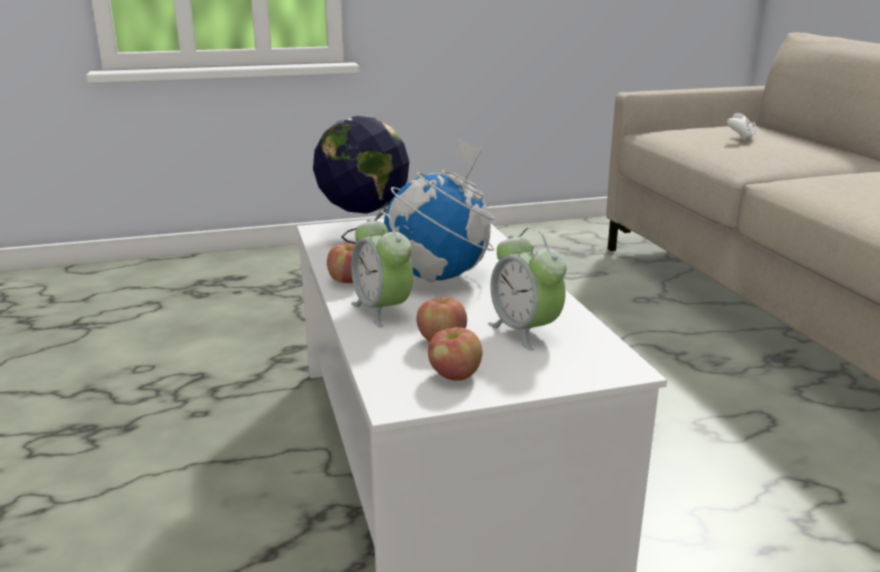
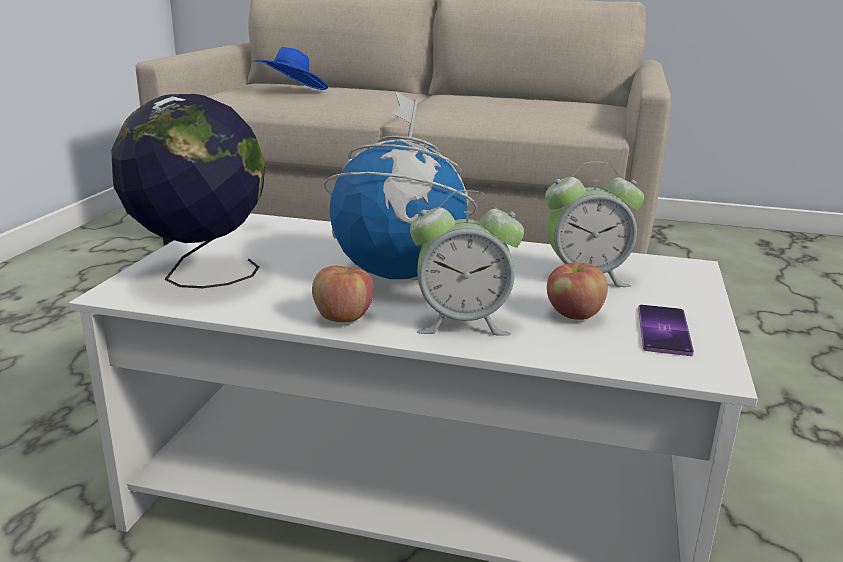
camera: 60 degrees left, 0 degrees up
(455, 375) = (664, 330): apple -> phone
(740, 138) = (292, 92): white game controller -> blue hat

